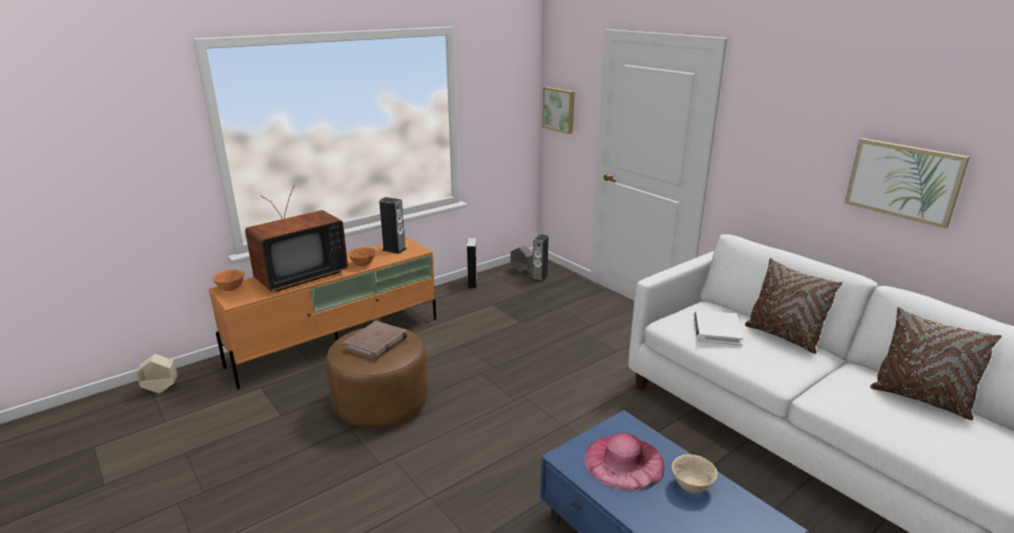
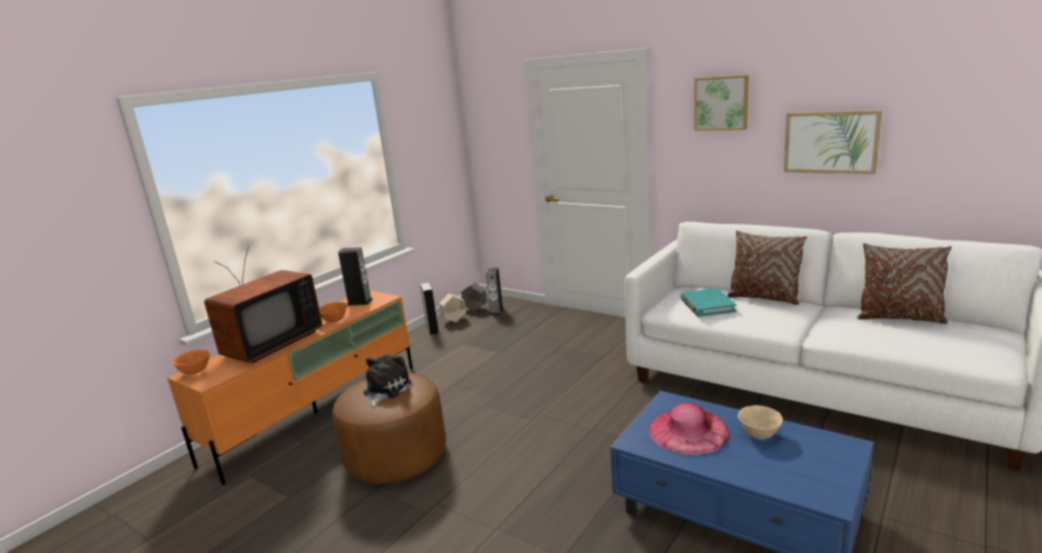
camera: 15 degrees left, 5 degrees down
(161, 389) = (125, 508): beige planter -> beige planter (454, 320)
(377, 343) = (385, 390): brown book -> plush toy
(559, 109) = (486, 144): picture -> picture (721, 103)
(716, 330) = (707, 305): white book -> turquoise book

